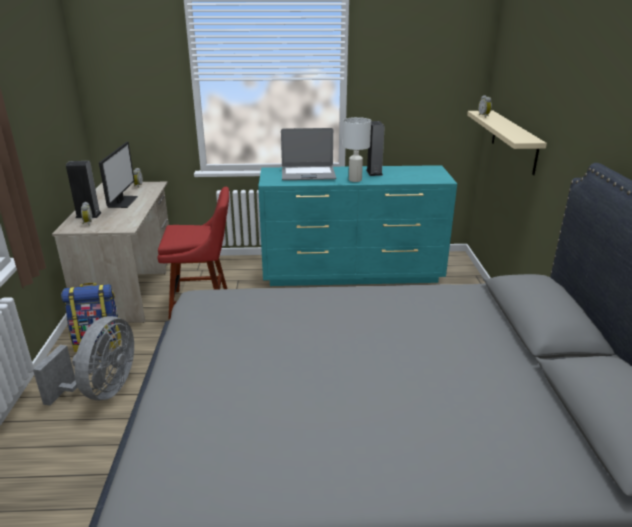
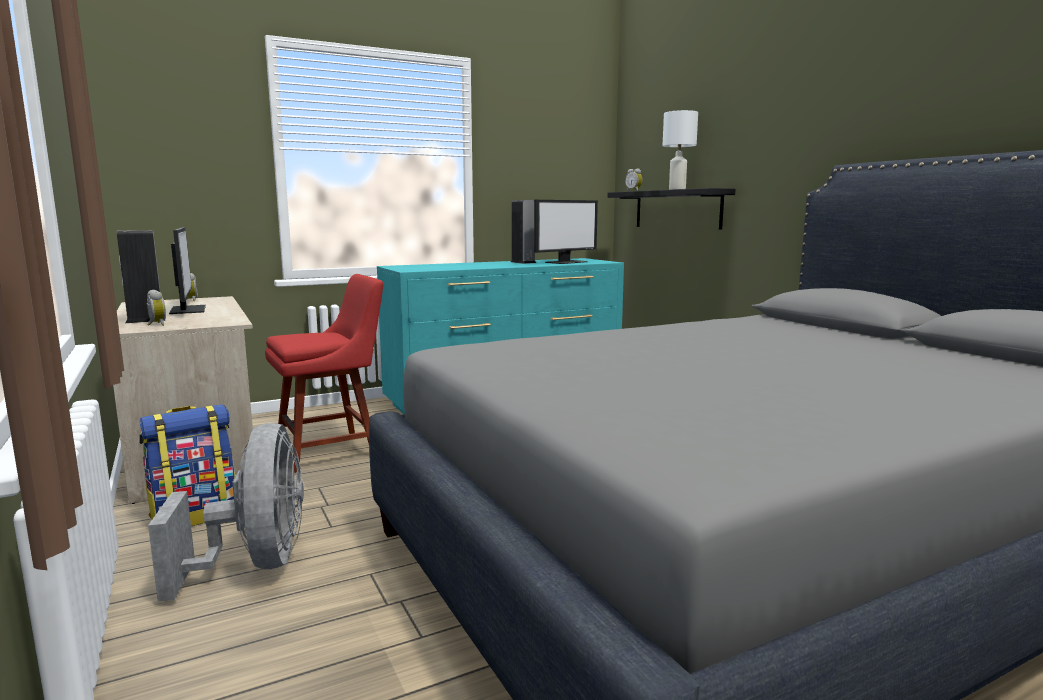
camera: 25 degrees left, 15 degrees down
(308, 174) = (448, 266): laptop -> none
(355, 180) = (512, 265): white table lamp -> white table lamp (677, 189)
(409, 176) = (566, 262): none -> monitor
(514, 141) = (677, 209): beige shelf -> black shelf

